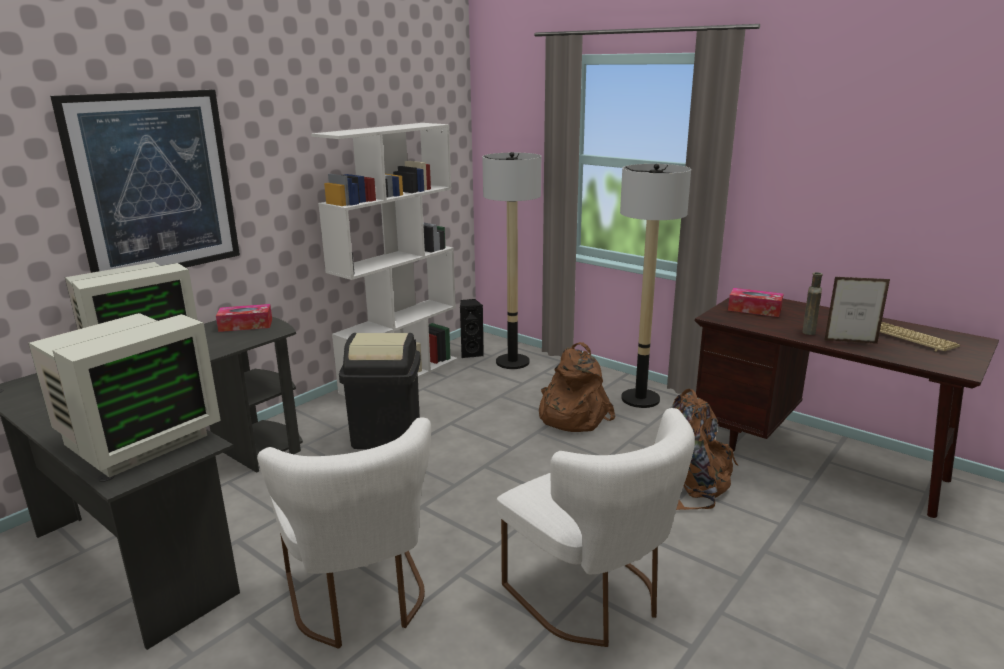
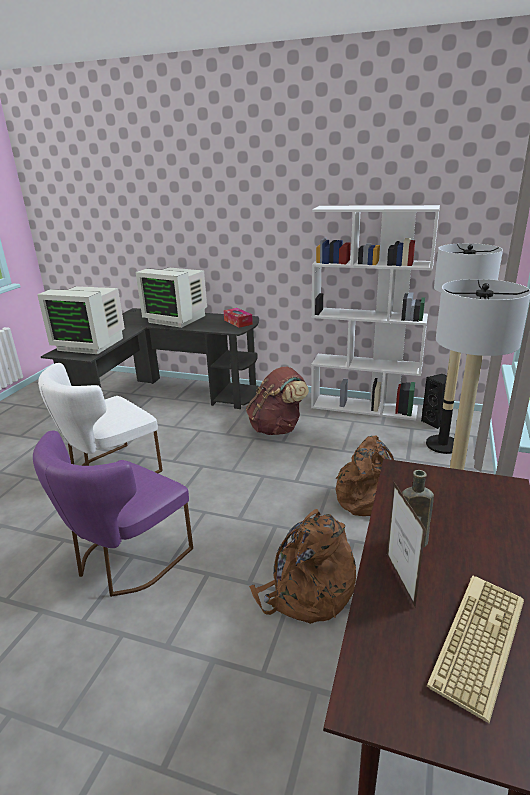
camera: 70 degrees right, 5 degrees up
(155, 185) = (216, 227): picture -> none
(386, 435) = (277, 428): black trash can -> brown backpack
(593, 598) = (126, 561): white chair -> purple chair
(754, 309) = (456, 494): tissue box -> none

